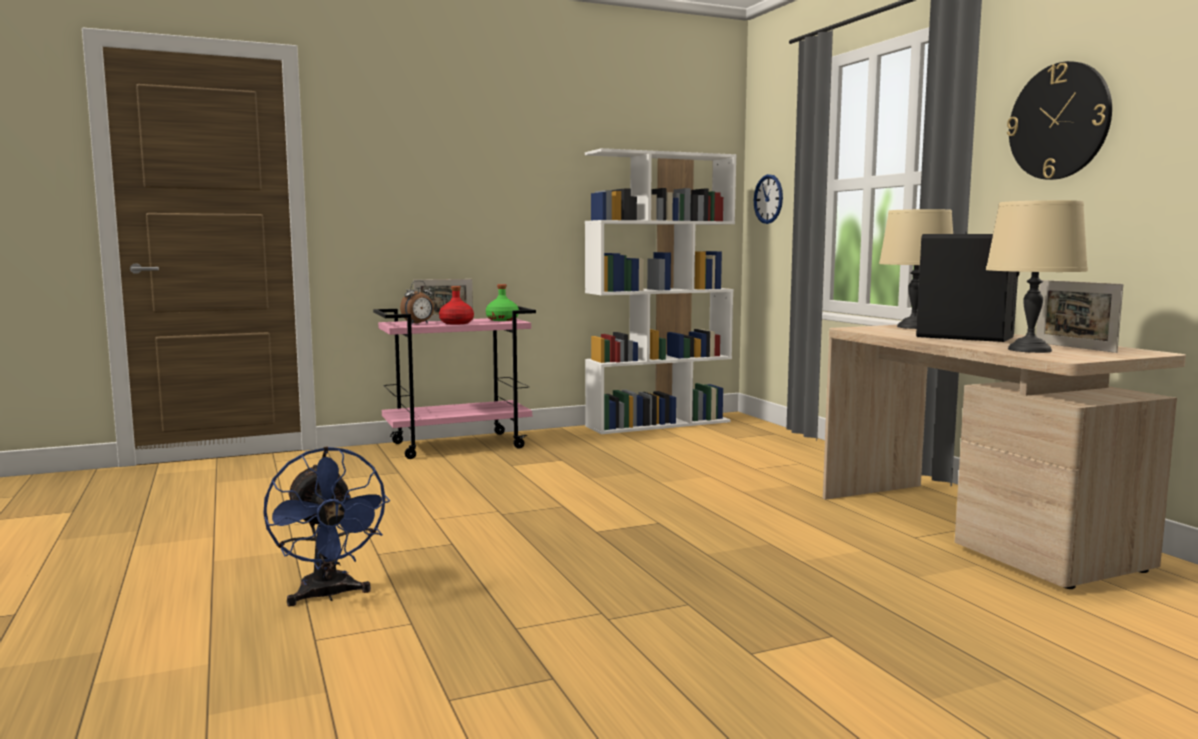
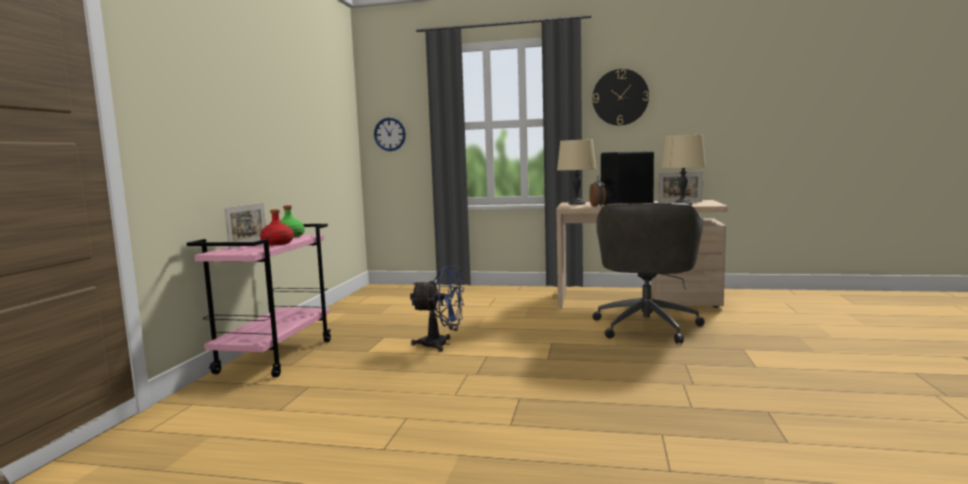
camera: 55 degrees left, 0 degrees up
(328, 595) = (584, 454): blue fan -> blue fan (441, 344)
(419, 323) = (249, 249): alarm clock -> alarm clock (598, 206)
(658, 423) = (354, 302): white bookcase -> none
(837, 557) = (646, 325): none -> grey office chair

